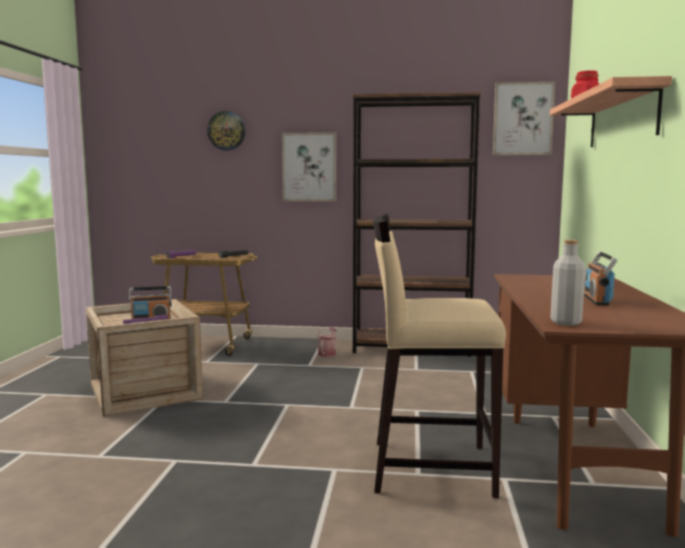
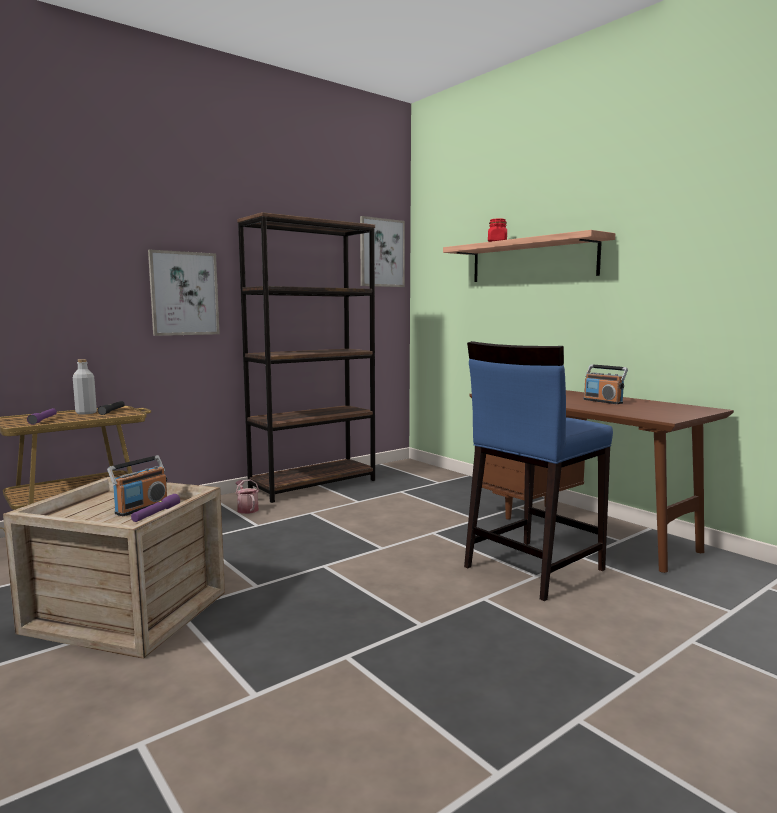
camera: 45 degrees left, 0 degrees up
(226, 131) = (66, 241): wall clock -> none
(430, 467) = (532, 568): beige stool -> blue stool
(565, 322) = (657, 416): grey bottle -> grey bottle (86, 413)

